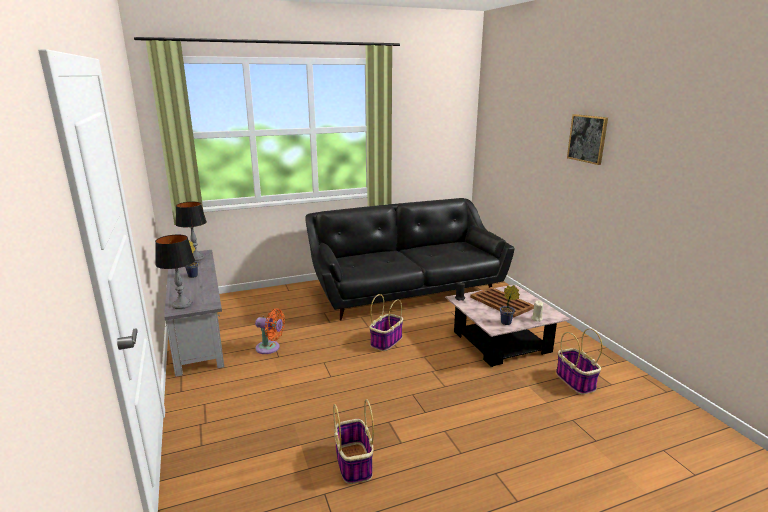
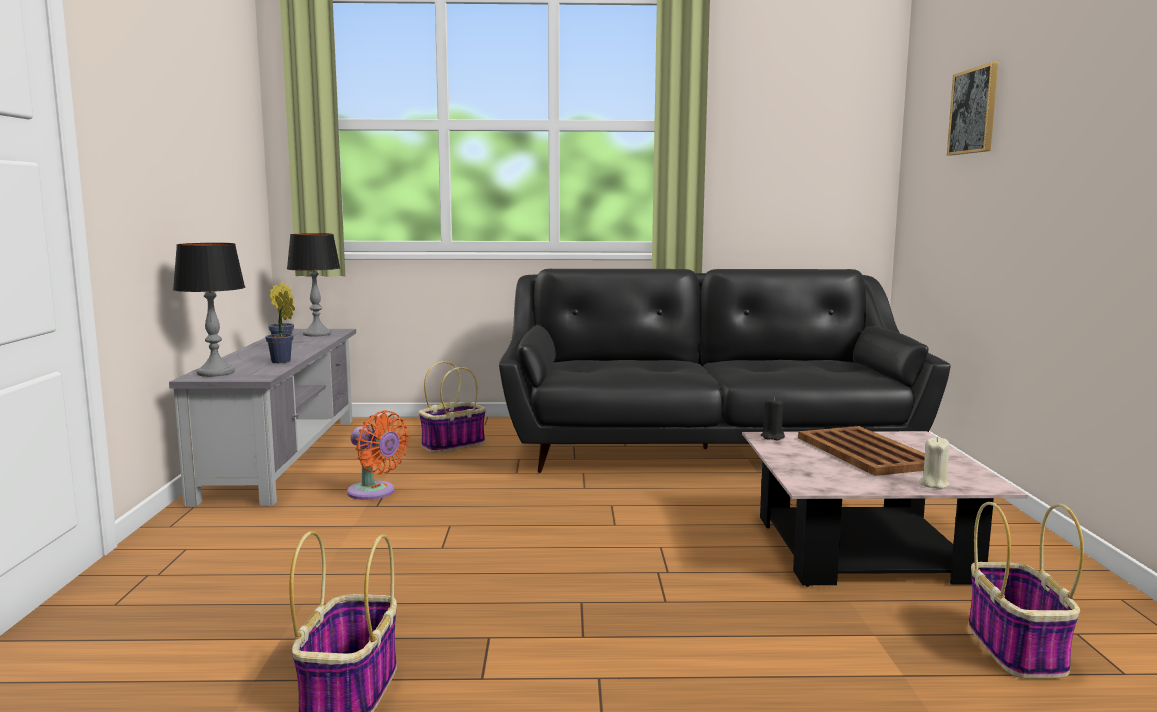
camera: 20 degrees right, 10 degrees down
(386, 341) = (601, 513): basket -> basket (453, 444)
(507, 323) = (851, 481): potted plant -> potted plant (282, 362)
(587, 138) = (1101, 73): picture -> picture (974, 111)

